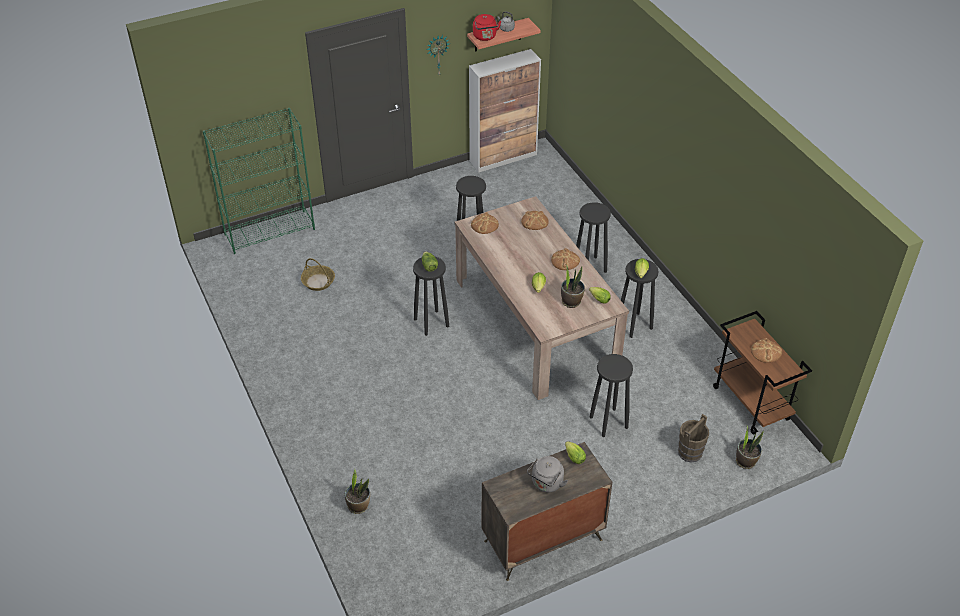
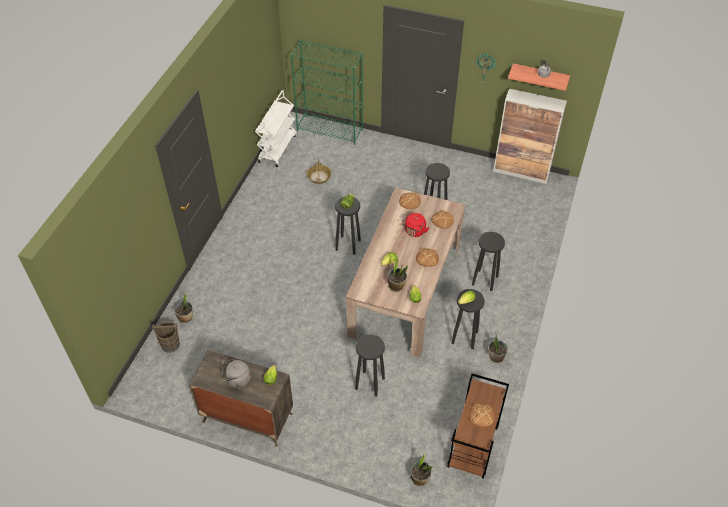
camera: 45 degrees right, 5 degrees up
(235, 283) = (277, 148): none -> white cart
(485, 37) = (521, 72): red kettle -> red kettle (414, 232)
(677, 321) = (495, 357): none -> potted plant
(689, 452) = (393, 443): brown bucket -> brown bucket (170, 345)

